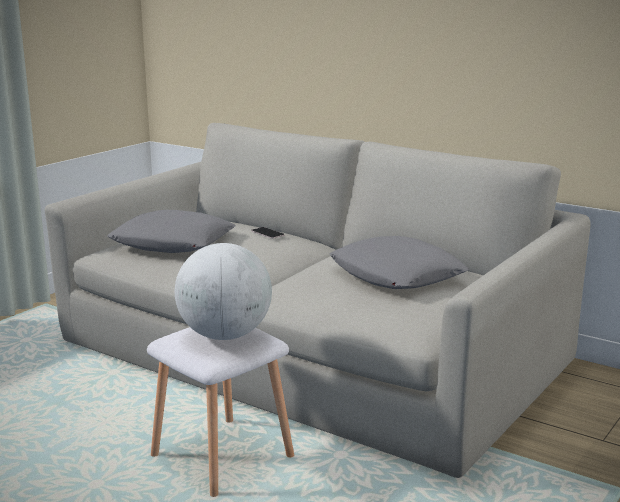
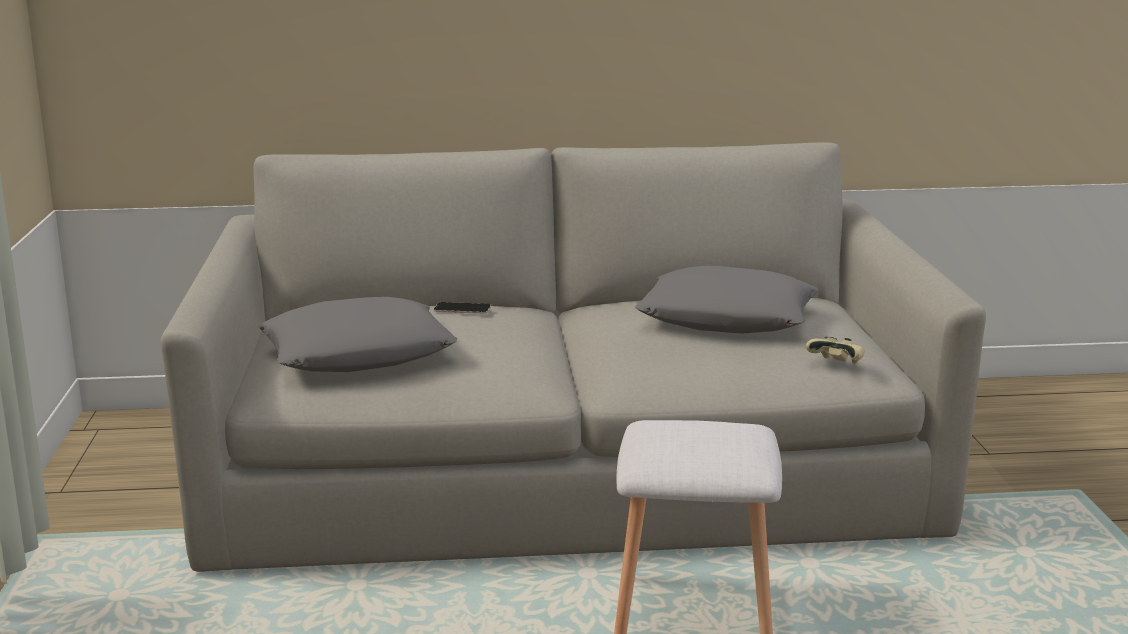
camera: 40 degrees left, 0 degrees up
(225, 335) = (710, 437): globe -> none
(396, 320) = (837, 364): none -> beige game controller

